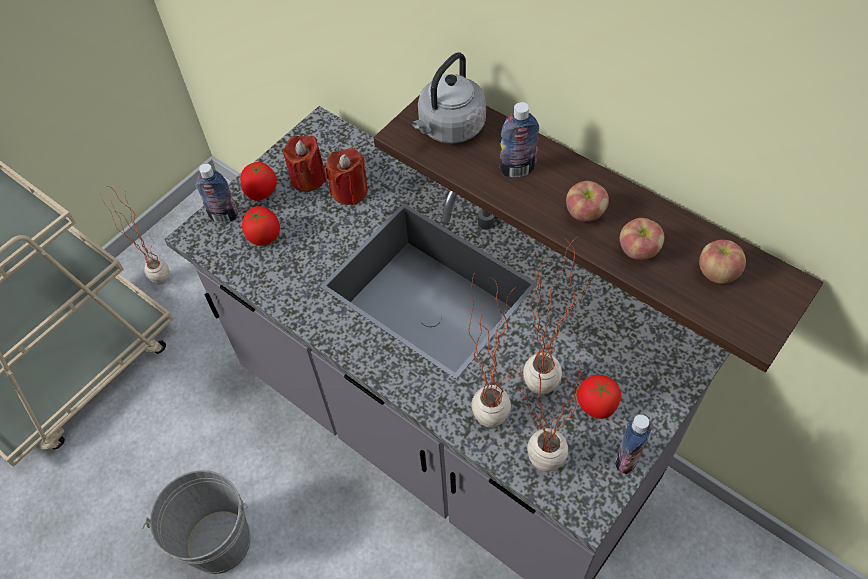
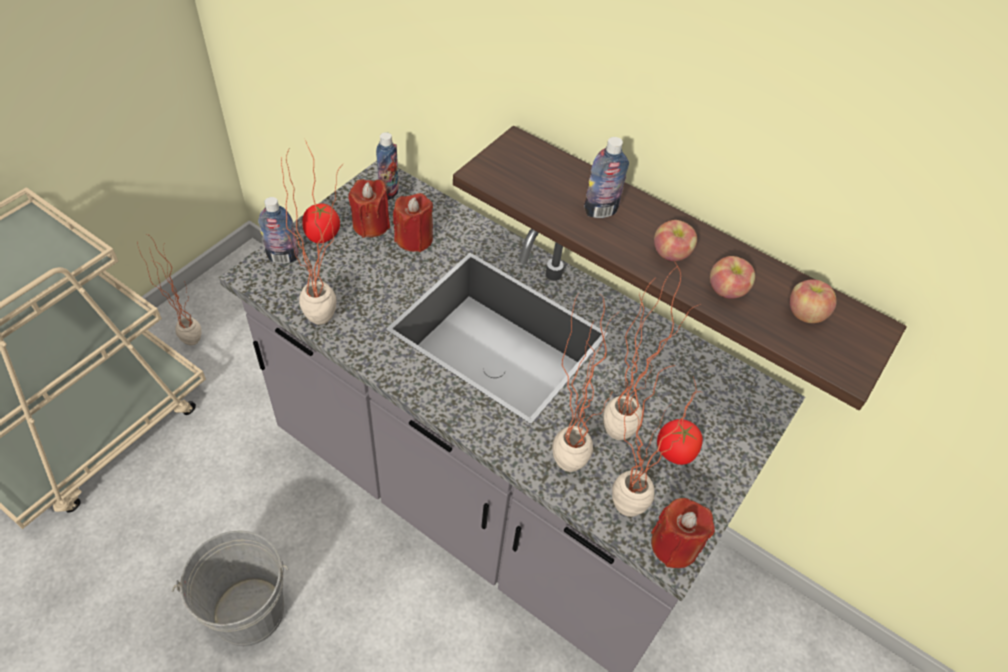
camera: 10 degrees left, 5 degrees down
(264, 236) = (326, 278): tomato -> none
(269, 278) = (332, 319): none -> potted plant
(449, 128) = (530, 170): grey kettle -> none
(589, 499) = (674, 545): none -> red candle
(626, 458) = (709, 505): bottle -> bottle (389, 192)

